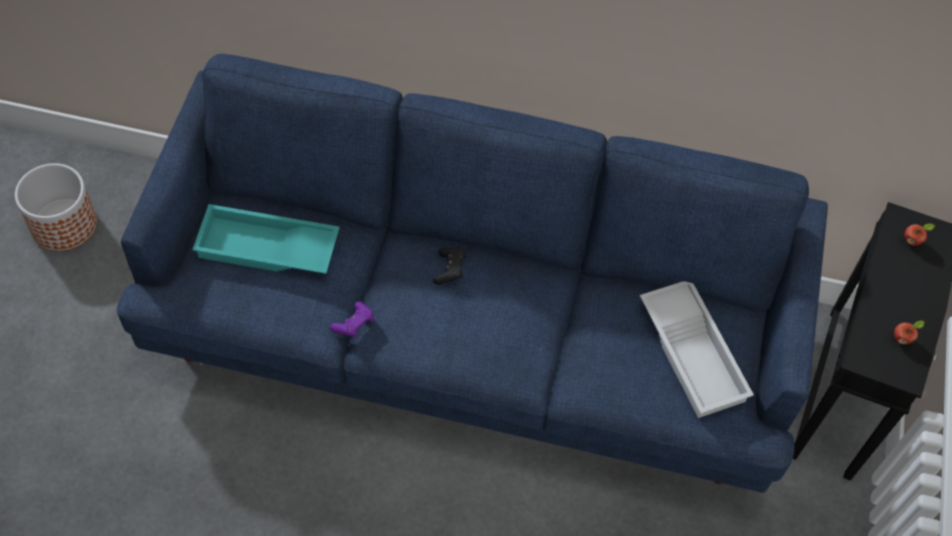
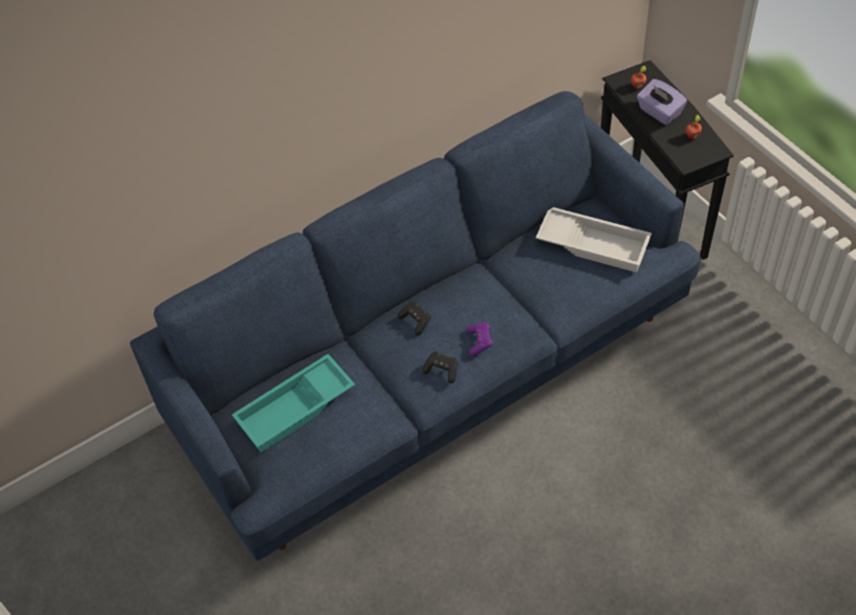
camera: 40 degrees left, 5 degrees down
(64, 224) = (90, 554): planter -> none
(354, 325) = (401, 400): purple game controller -> purple game controller (479, 342)
(415, 333) = (442, 370): none -> black game controller
(900, 286) = (659, 112): none -> purple tissue box

